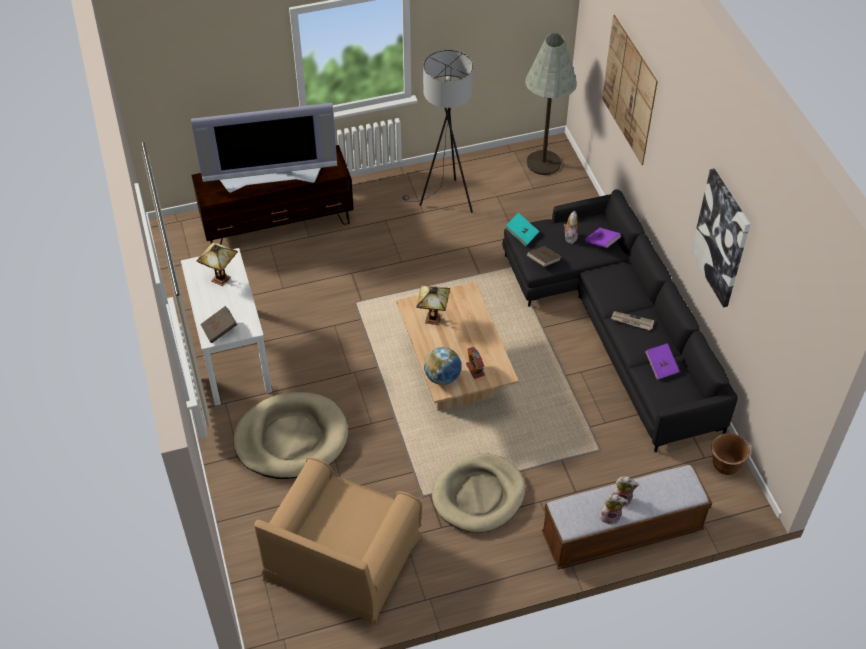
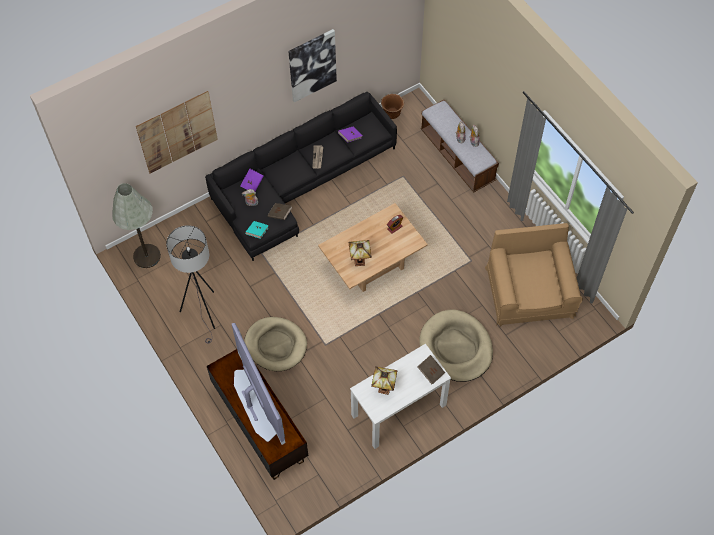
camera: 105 degrees left, 10 degrees up
(342, 557) = (529, 292): brown armchair -> brown armchair turned 105 degrees counterclockwise
(442, 377) = (407, 244): globe -> none
(479, 495) = (459, 231): beige dog bed -> beige dog bed (276, 345)

